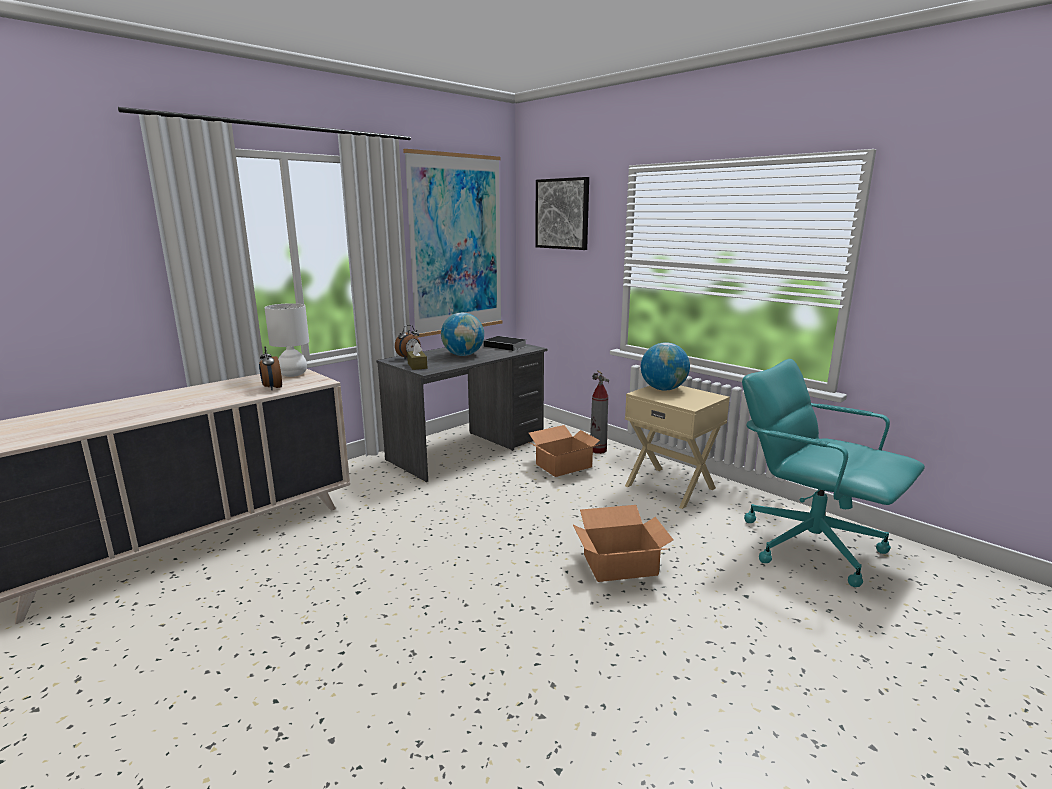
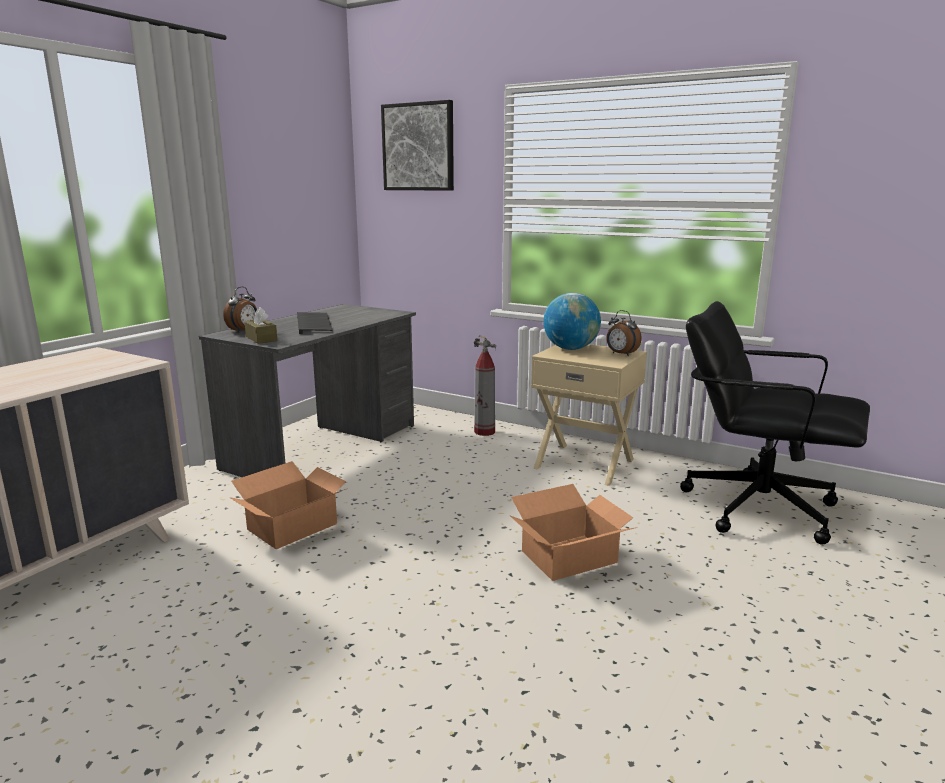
camera: 15 degrees left, 0 degrees up
(272, 388) = (69, 375): alarm clock -> alarm clock (621, 354)
(293, 374) = (92, 357): white table lamp -> none
(456, 245) = (286, 185): picture -> none
(463, 355) = (315, 324): globe -> keyboard
(506, 346) = (363, 312): book -> none
(564, 466) = (453, 453): cardboard box -> cardboard box (293, 527)
(810, 545) = (757, 507): turquoise office chair -> black office chair

